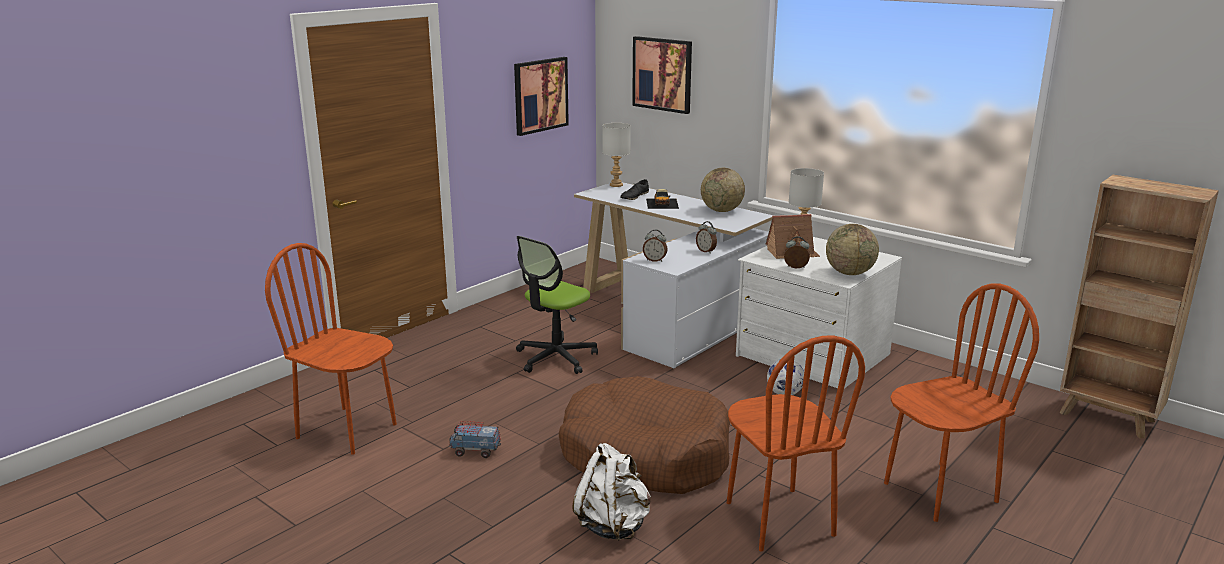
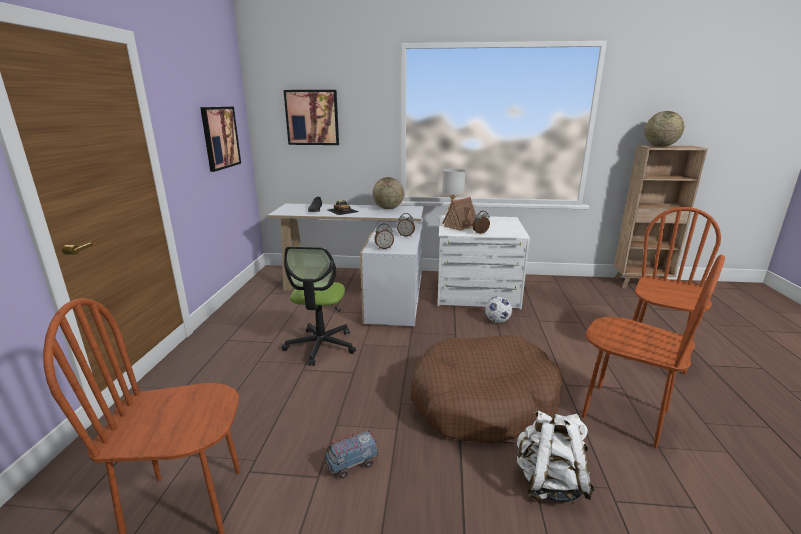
camera: 35 degrees left, 0 degrees up
(615, 185) = (289, 205): grey table lamp -> none
(849, 273) = (513, 230): globe -> globe (660, 146)

